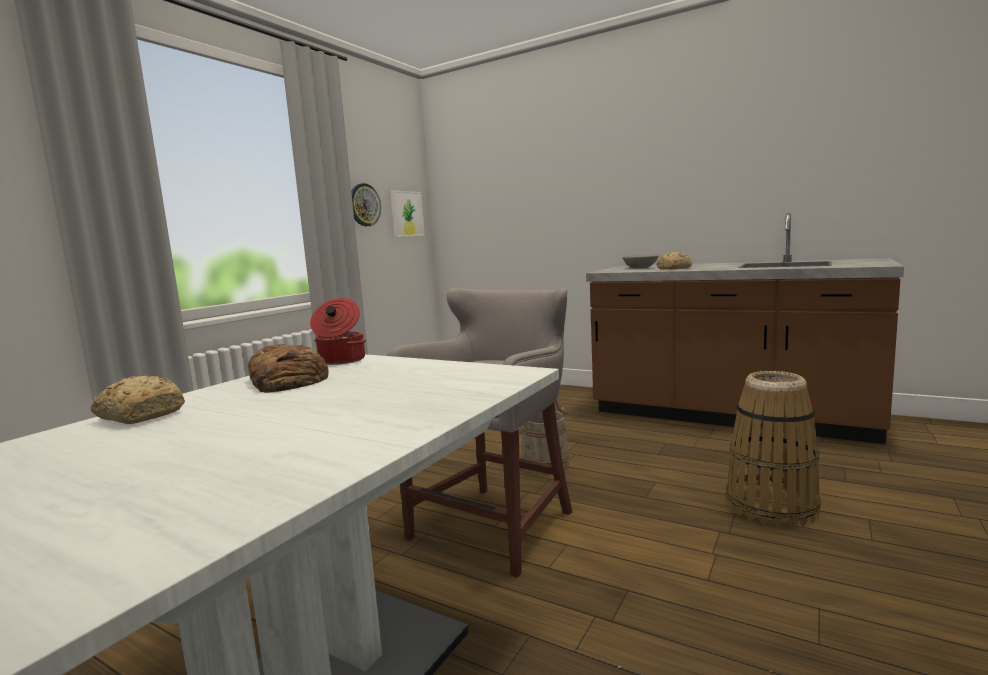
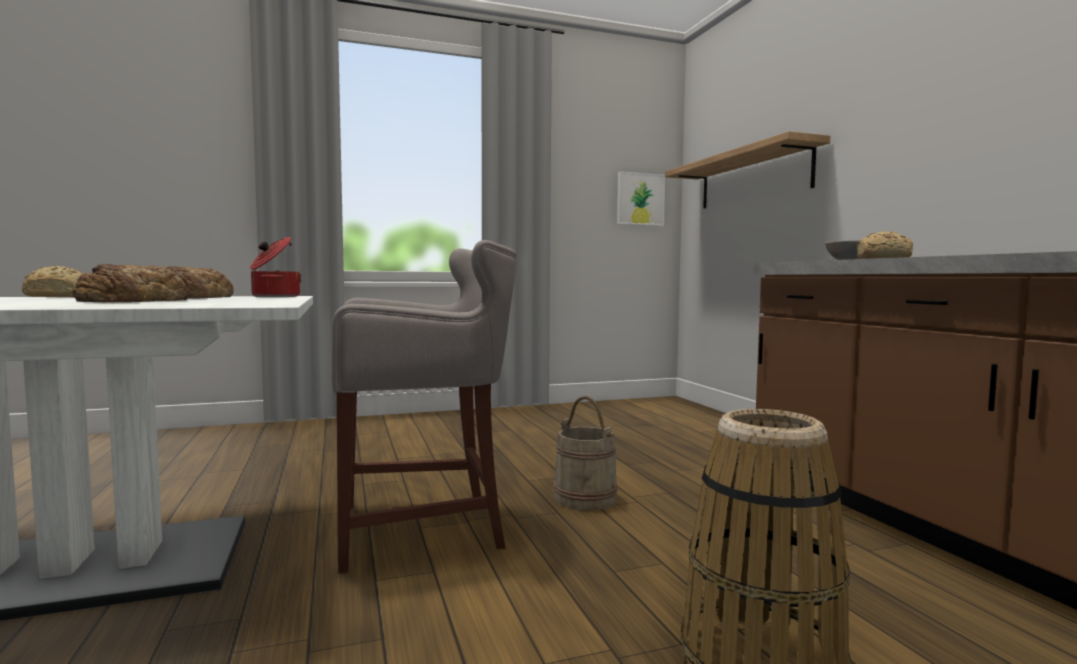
camera: 40 degrees right, 5 degrees down
(334, 395) = (136, 300): none -> bread
(364, 205) = (577, 187): wall clock -> none
(510, 201) = (753, 178): none -> shelf

